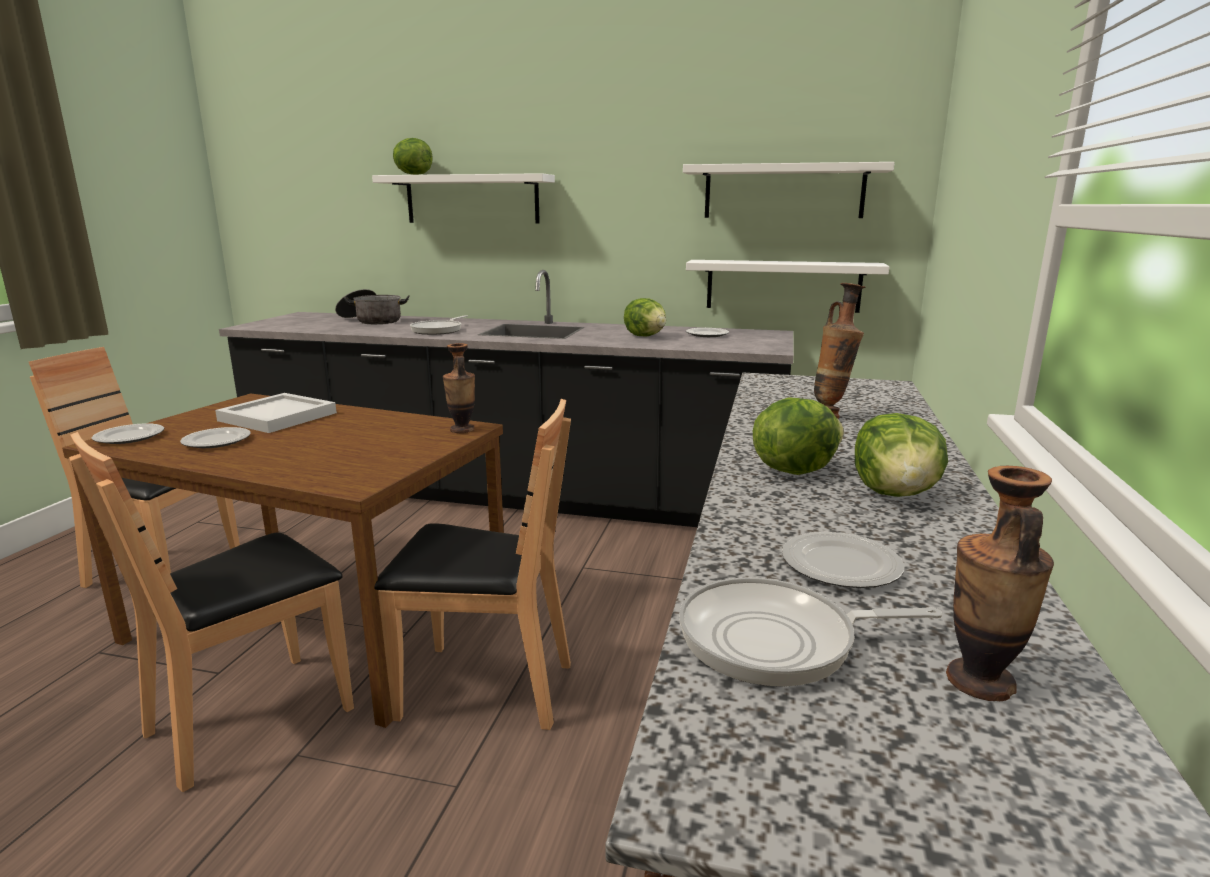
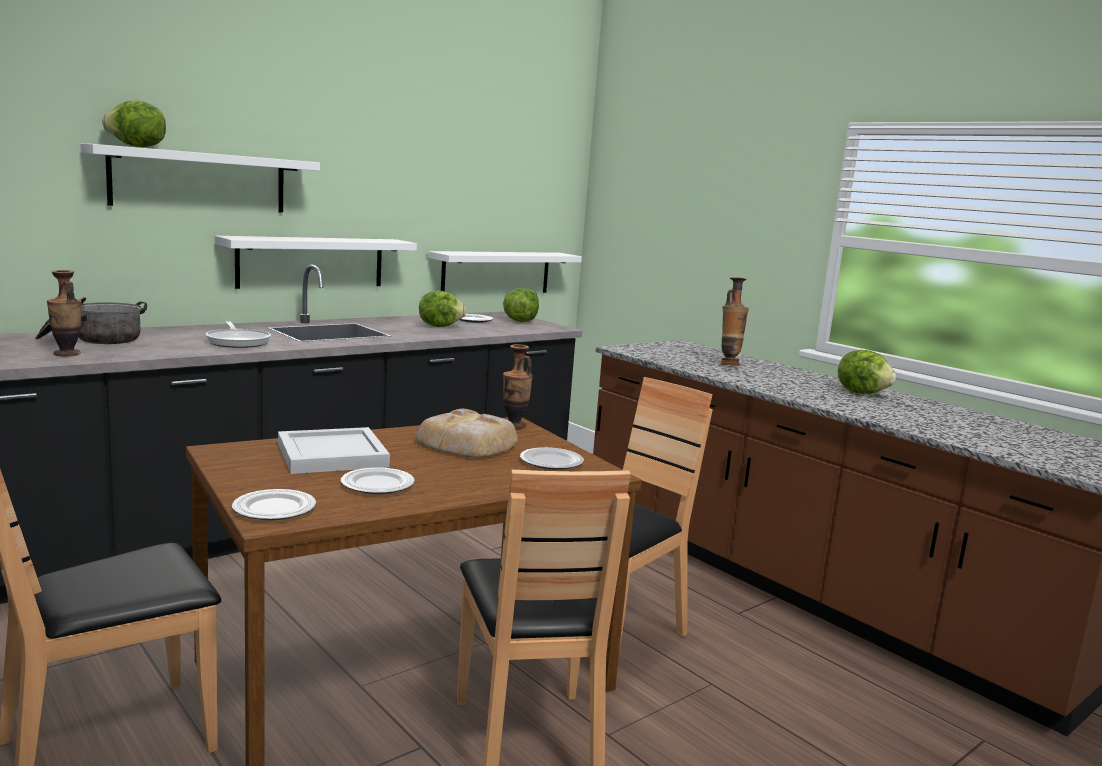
camera: 55 degrees left, 5 degrees down
(372, 433) = (468, 444): none -> bread
(777, 640) = (998, 444): frying pan -> none
(783, 191) = (497, 193): white shelf -> white shelf (311, 262)
(793, 469) = (810, 392): lettuce -> lettuce (520, 321)
(841, 566) = (937, 420): plate -> plate (552, 462)
(980, 682) = (1040, 436): vase -> vase (67, 354)

